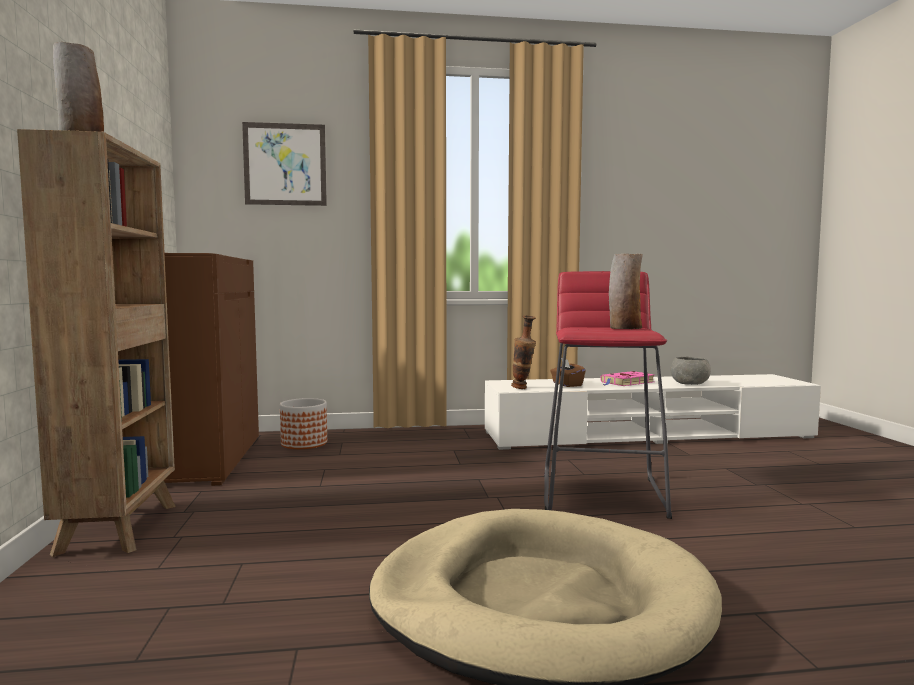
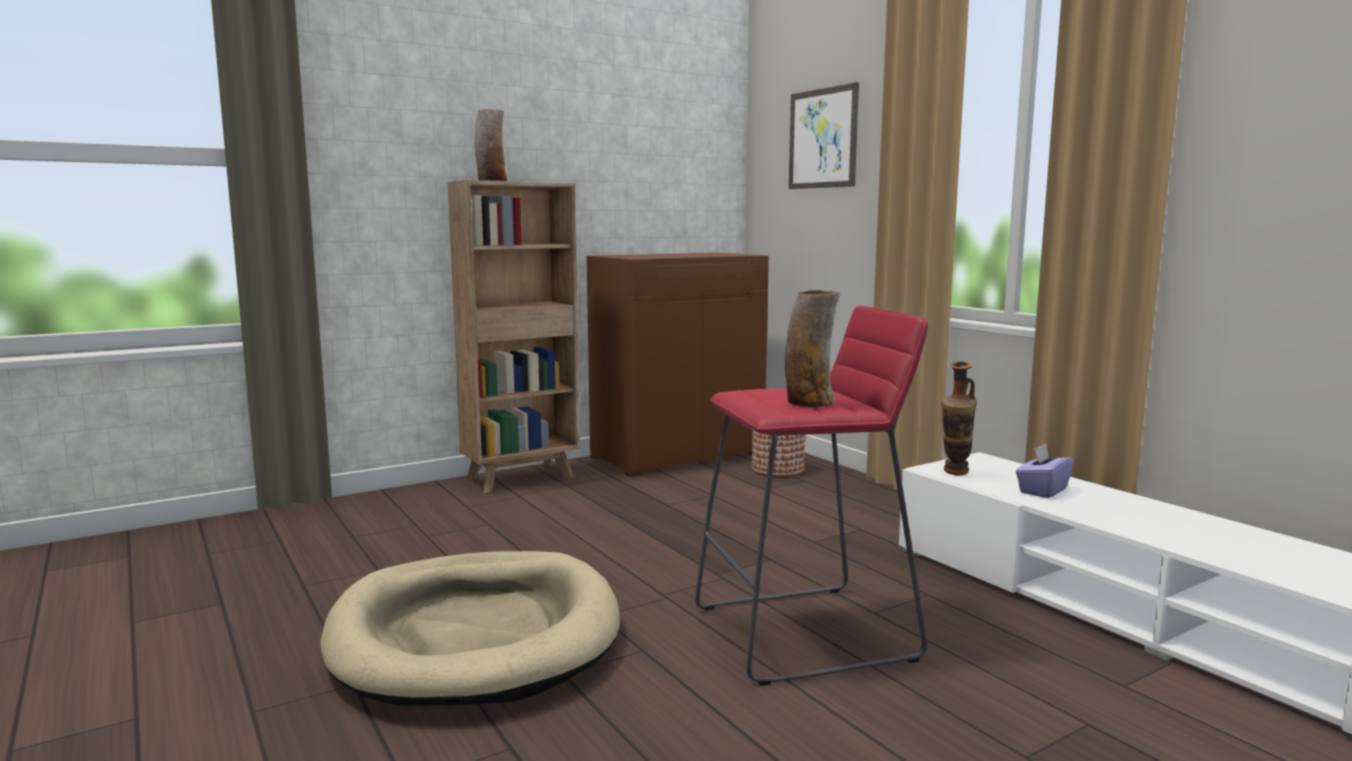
camera: 65 degrees right, 5 degrees up
(567, 384) = (1042, 490): brown tissue box -> purple tissue box
(626, 382) = (1158, 521): pink book -> none
(689, 384) = (1265, 566): grey bowl -> none

